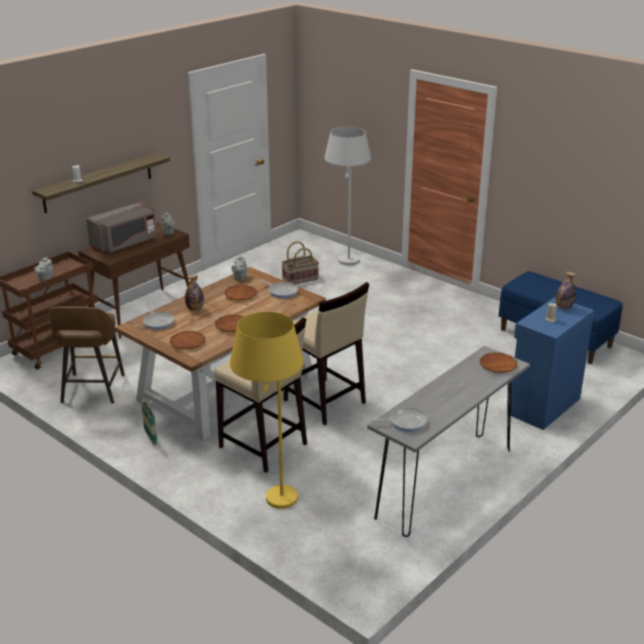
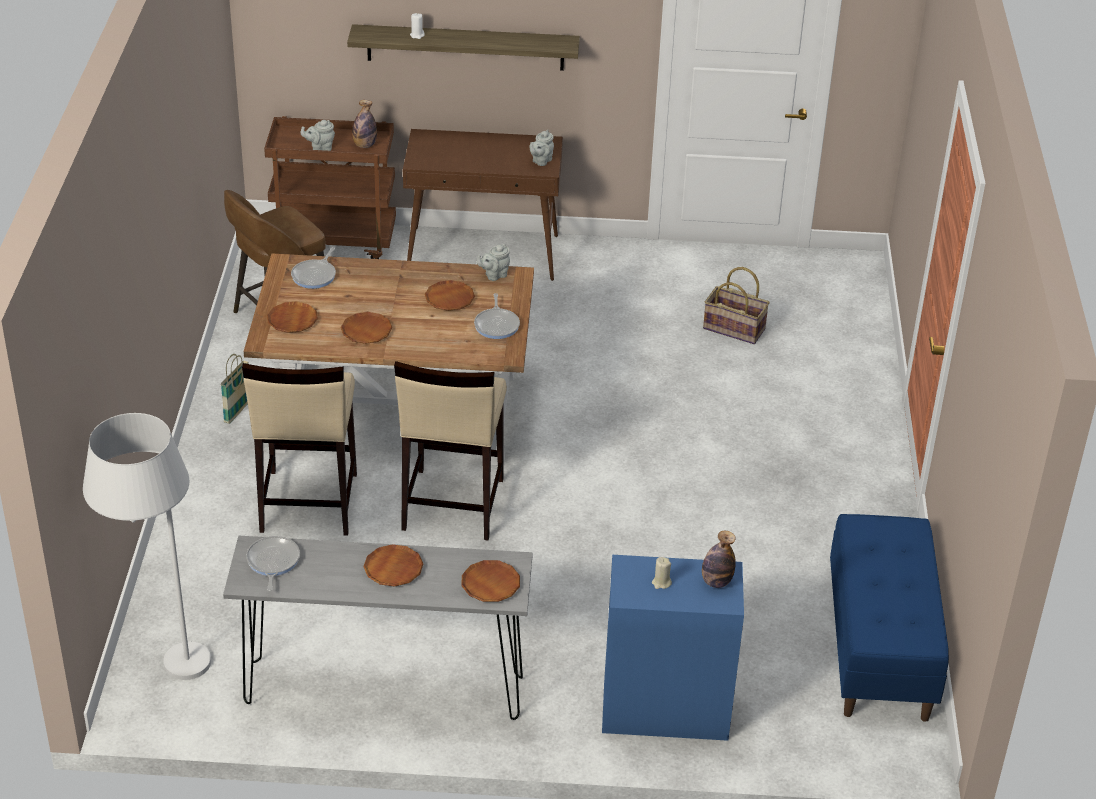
camera: 50 degrees right, 10 degrees up
(125, 243) = (472, 147): grey microwave -> none
(195, 309) = (375, 285): bottle -> bottle (364, 145)
(271, 508) = (199, 571): yellow floor lamp -> none
(346, 265) = (829, 348): white floor lamp -> white floor lamp (162, 670)
(405, 422) = (272, 562): frying pan -> frying pan turned 135 degrees counterclockwise
(454, 387) = (393, 569): none -> brown plate

